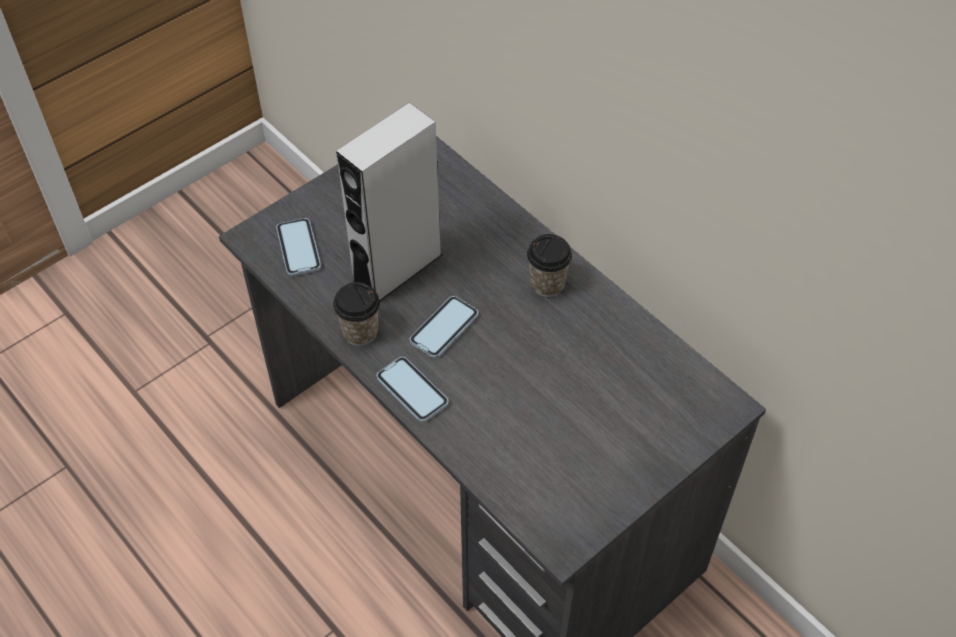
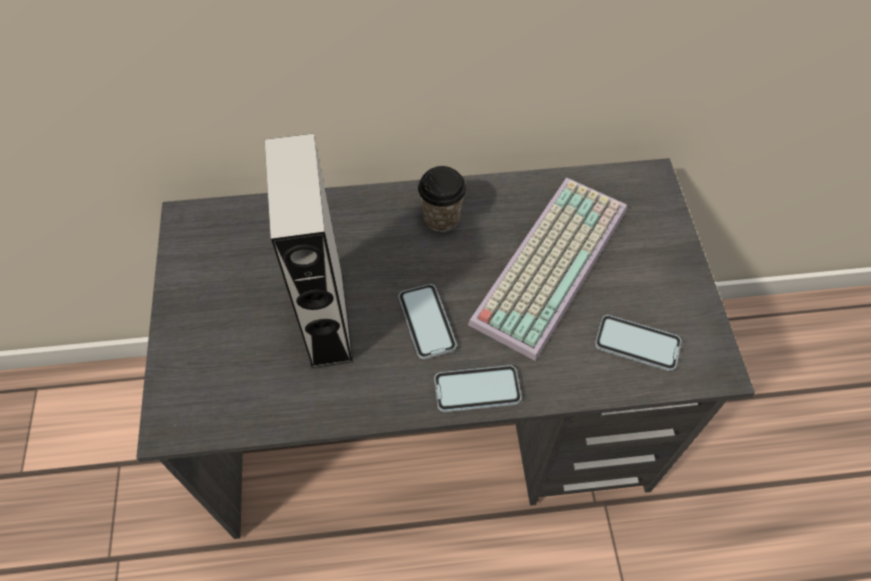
camera: 55 degrees left, 5 degrees up
(298, 248) = (225, 390): phone -> phone (637, 344)
(360, 332) = (375, 394): cup -> none
(568, 375) = (548, 261): none -> keyboard

